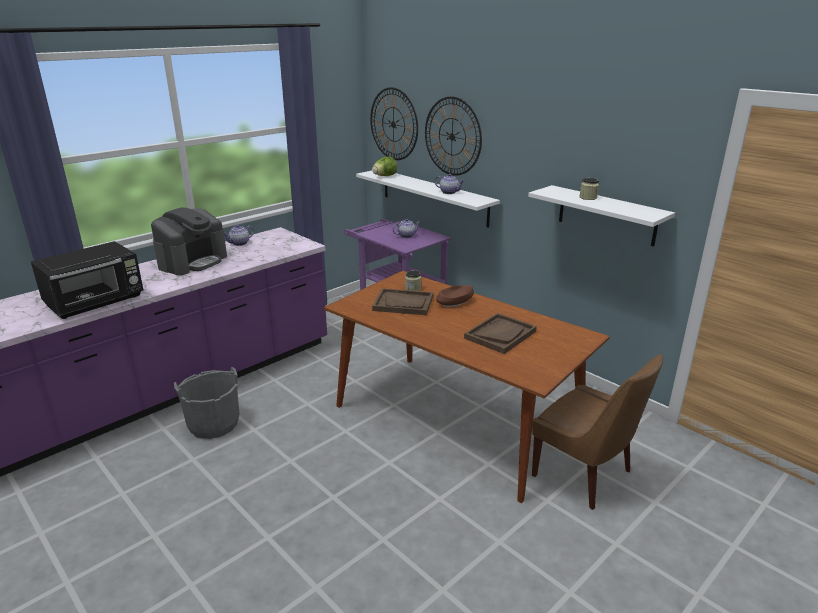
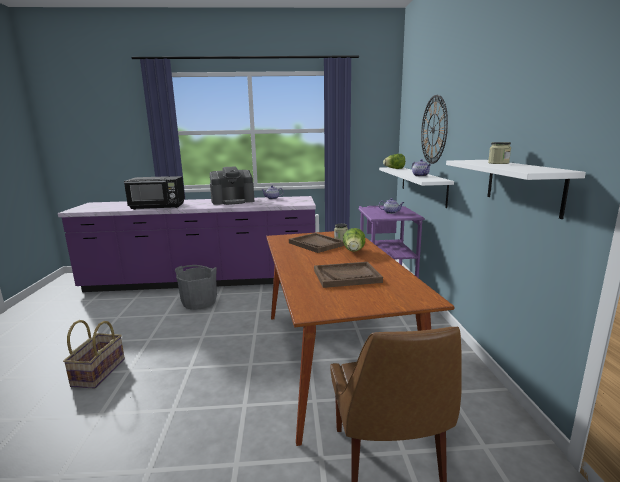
camera: 40 degrees right, 10 degrees down
(232, 559) = (98, 372): none -> basket
(393, 124) = (409, 129): wall clock -> none
(455, 302) = (354, 251): brown bowl -> lettuce

